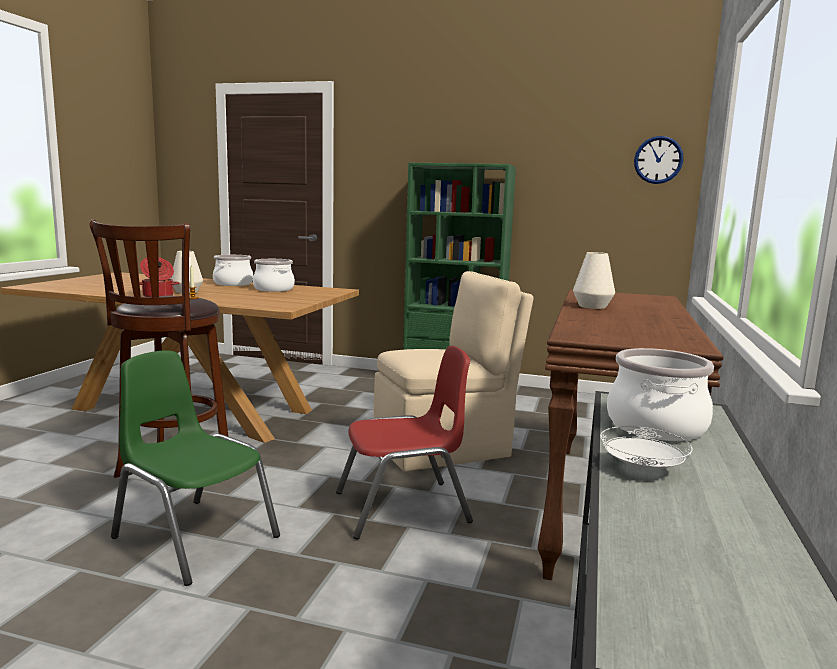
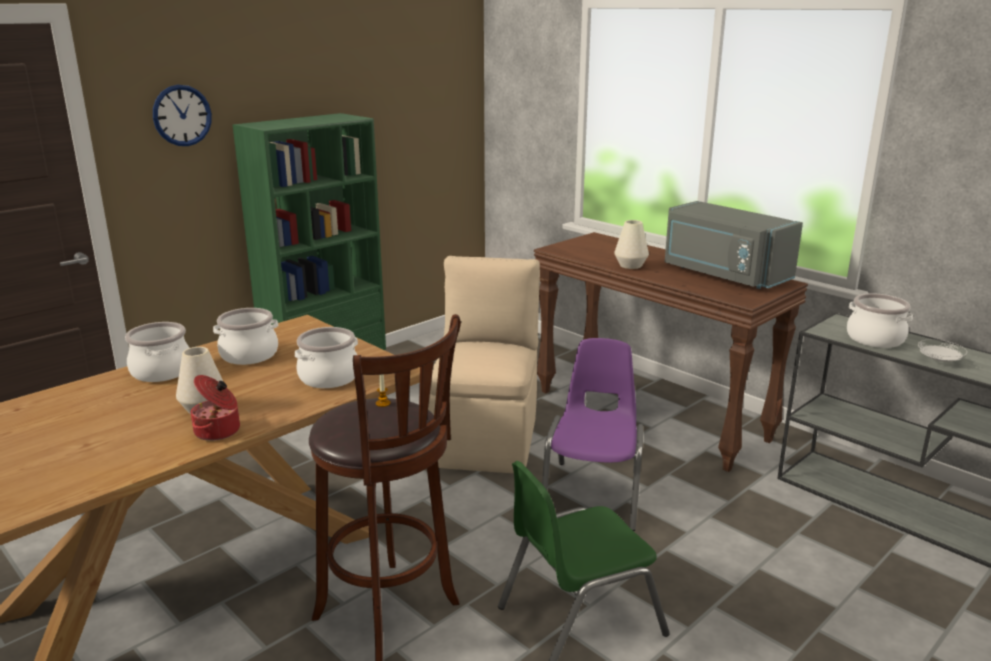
camera: 60 degrees left, 10 degrees up
(254, 300) = (329, 378): none -> cooking pot
(403, 508) = (593, 494): red chair -> purple chair
(650, 328) = (723, 274): none -> grey microwave
(658, 160) = (455, 90): wall clock -> wall clock (182, 115)

